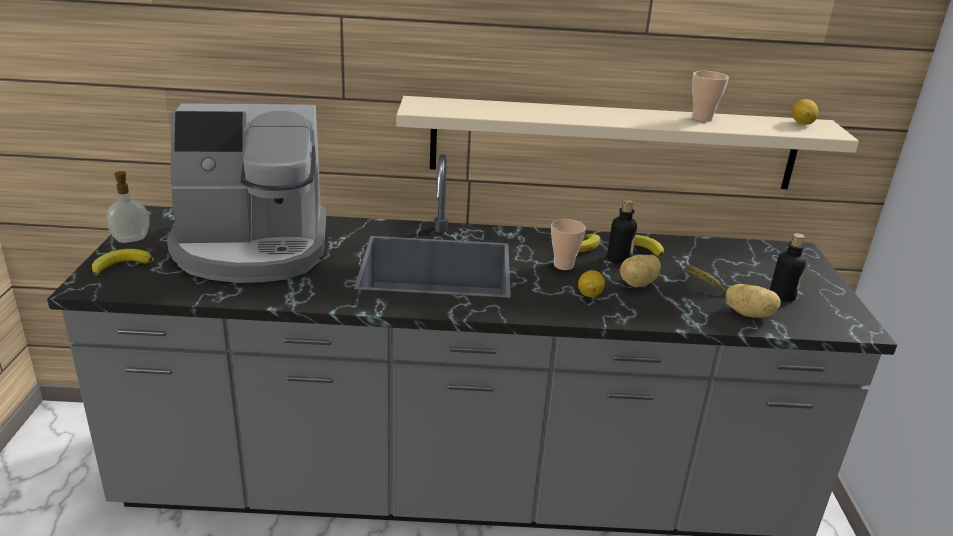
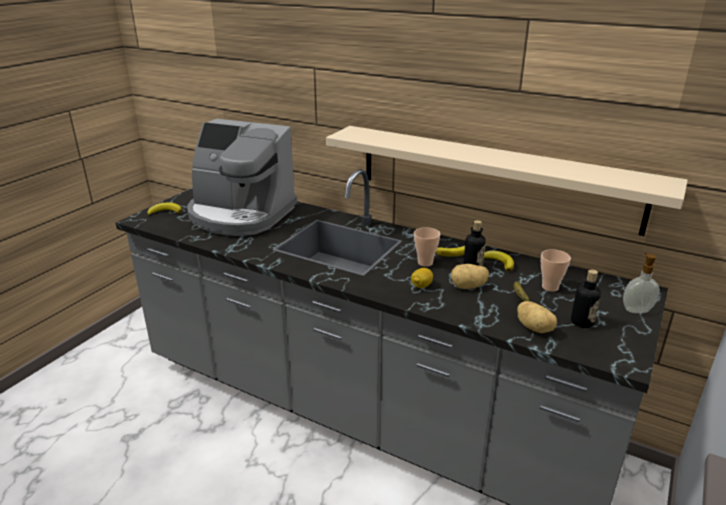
camera: 30 degrees right, 0 degrees up
(131, 239) = (184, 198): soap dispenser -> soap dispenser (636, 309)
(702, 118) = (556, 164): cup -> cup (550, 287)
(802, 123) = (647, 178): lemon -> none

